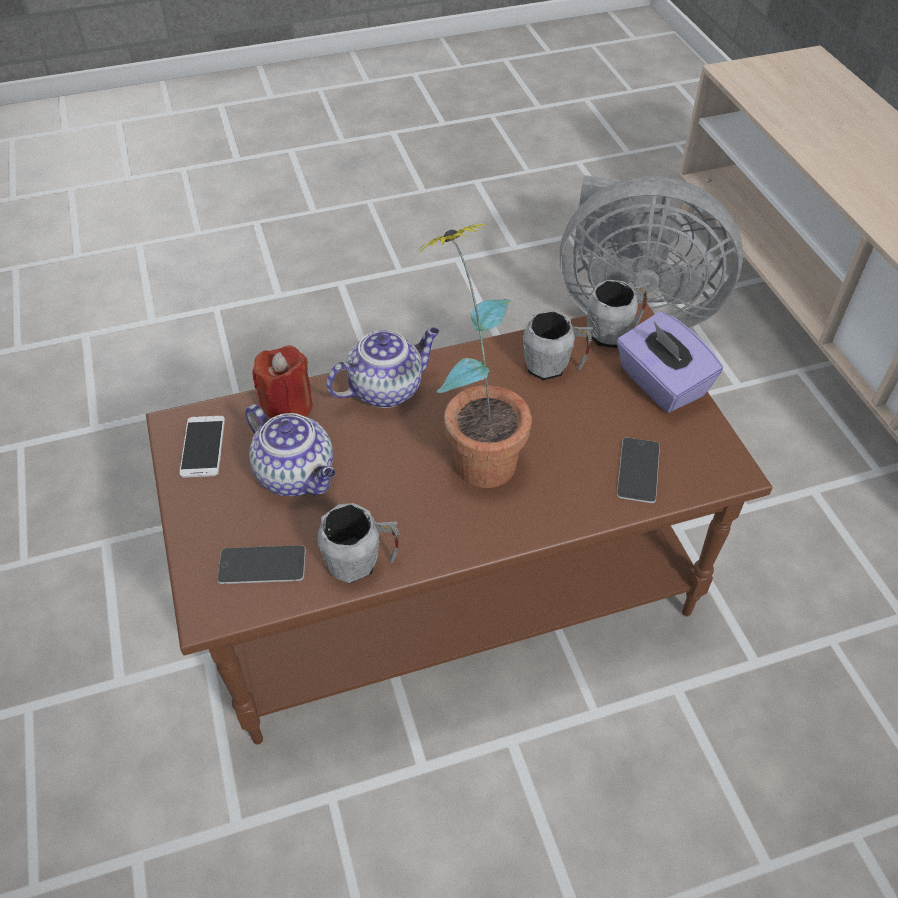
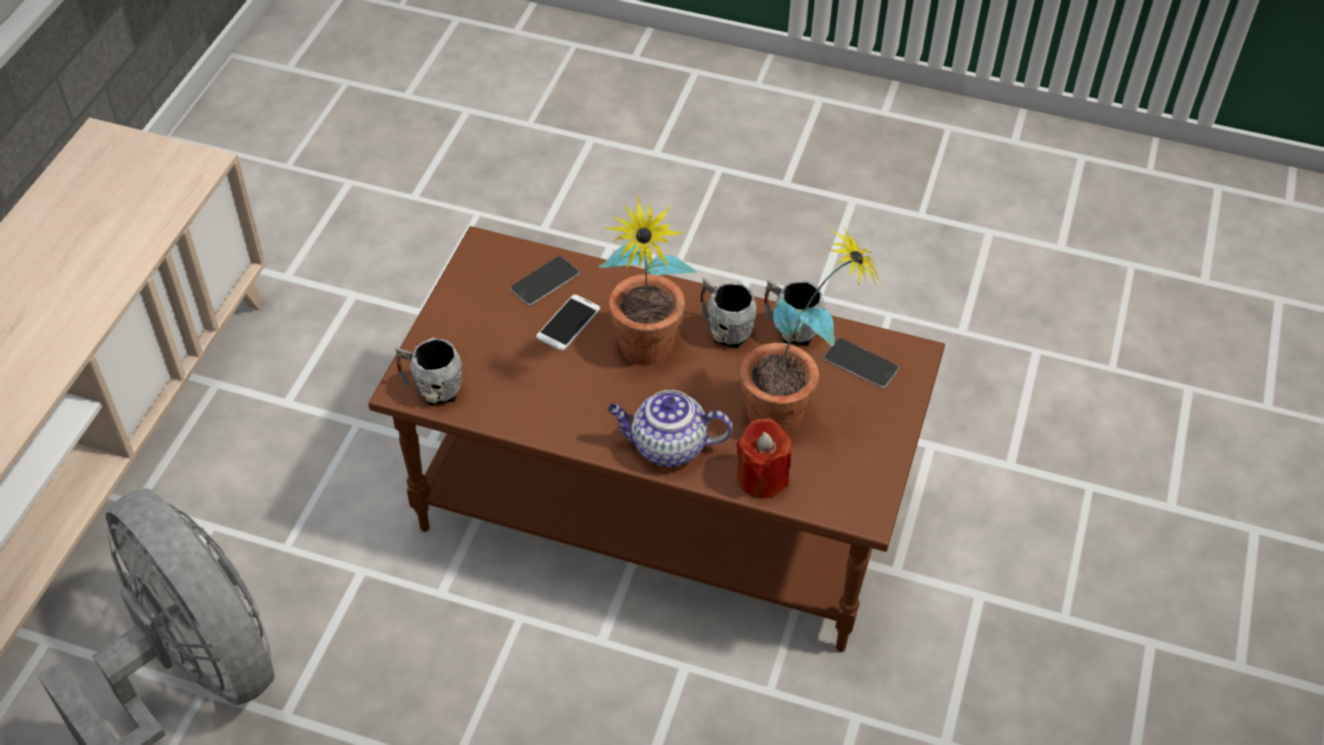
camera: 145 degrees left, 0 degrees up
(203, 447) = (854, 480): phone -> phone (568, 323)
(298, 475) = (793, 413): teapot -> potted plant
(553, 366) = (515, 388): grey mug -> grey mug (724, 329)
(660, 383) = (451, 328): purple tissue box -> none

